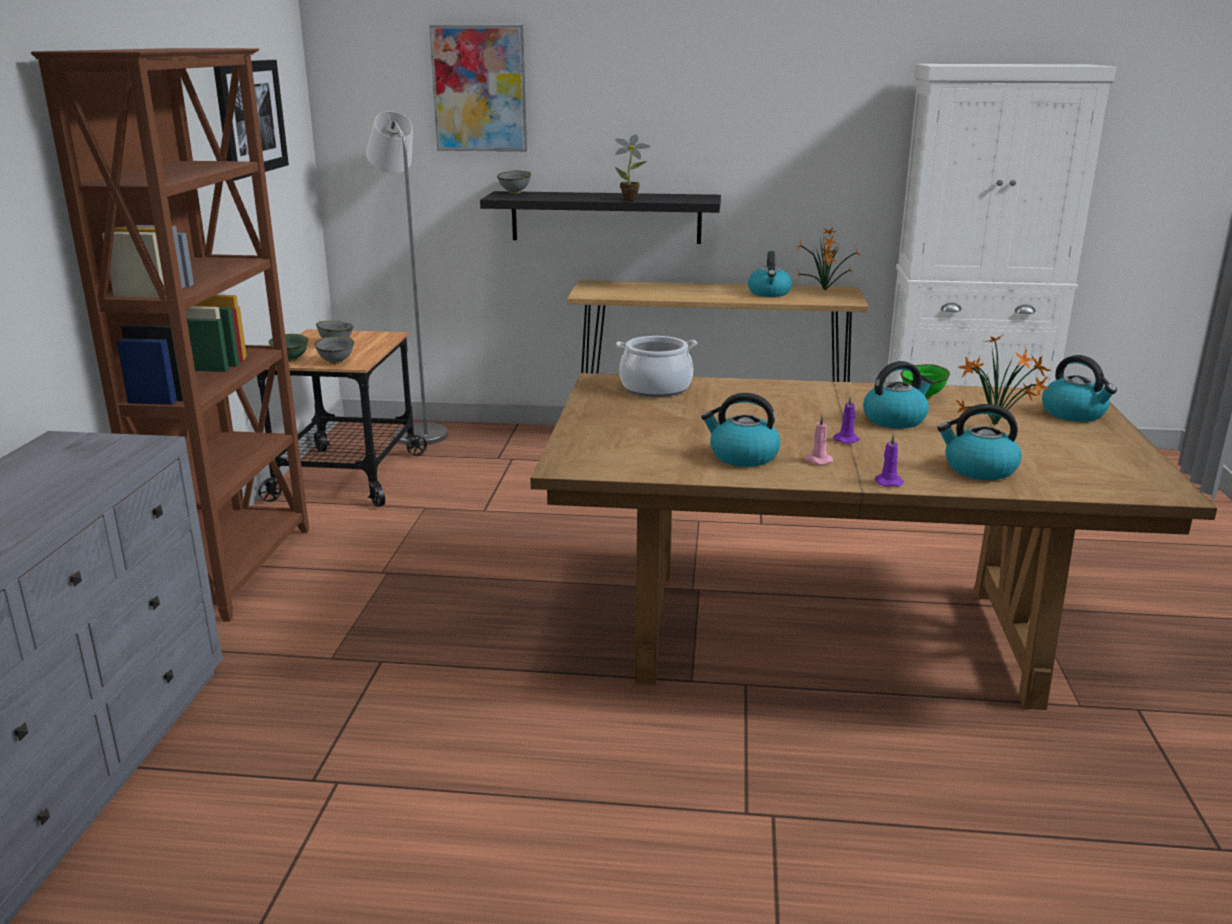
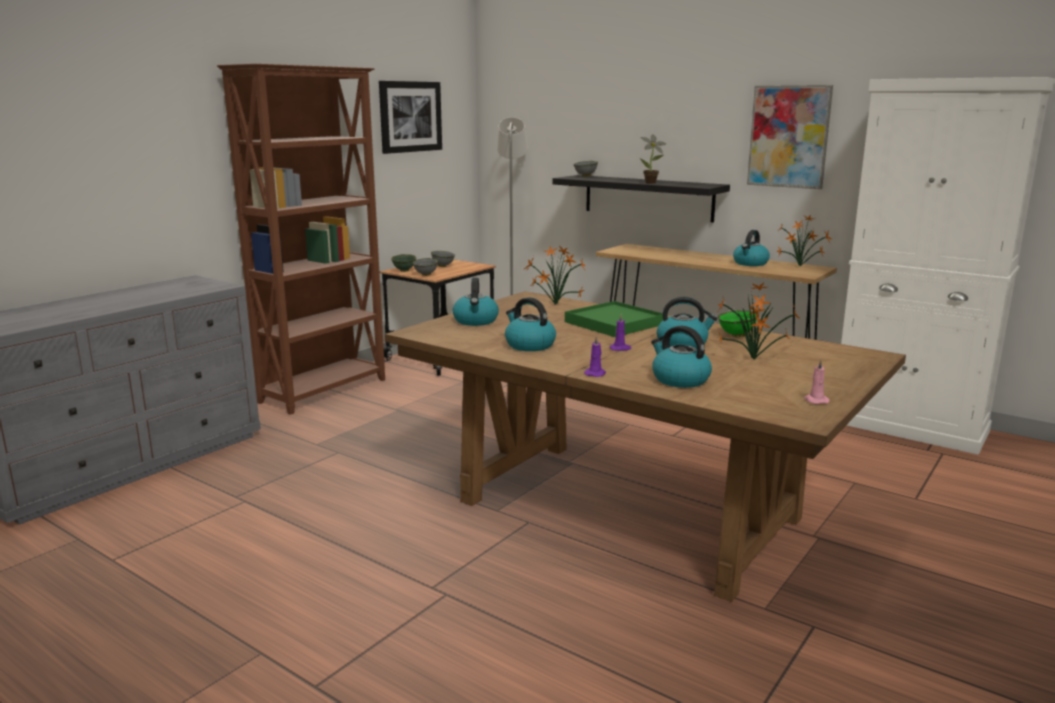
camera: 30 degrees right, 5 degrees down
(479, 89) = (572, 103): picture -> picture (788, 136)
(656, 388) = (554, 304): cooking pot -> potted plant
(774, 403) = (614, 323): none -> green tray
(817, 460) = (573, 355): pink candle -> pink candle (815, 400)
(1074, 414) = (843, 364): kettle -> kettle (476, 321)

